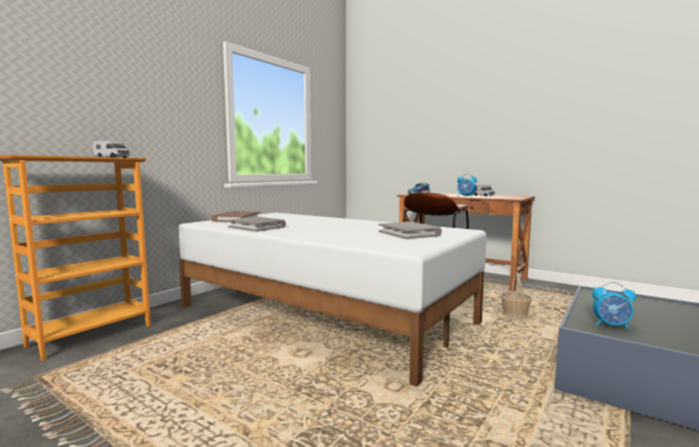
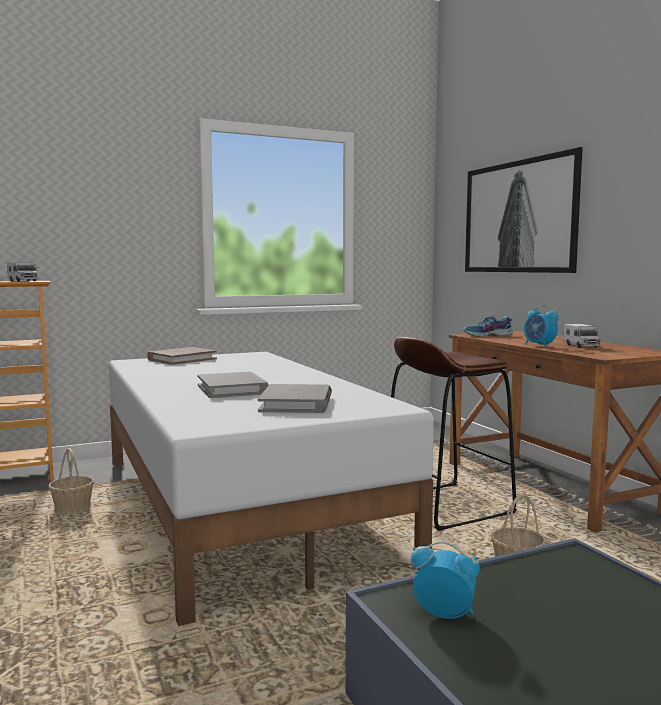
camera: 30 degrees right, 0 degrees up
(207, 341) = (73, 509): none -> basket
(257, 227) = (163, 373): grey book -> grey book (232, 389)
(416, 127) = (518, 217): none -> picture
(611, 326) = (444, 614): alarm clock -> alarm clock turned 150 degrees clockwise

